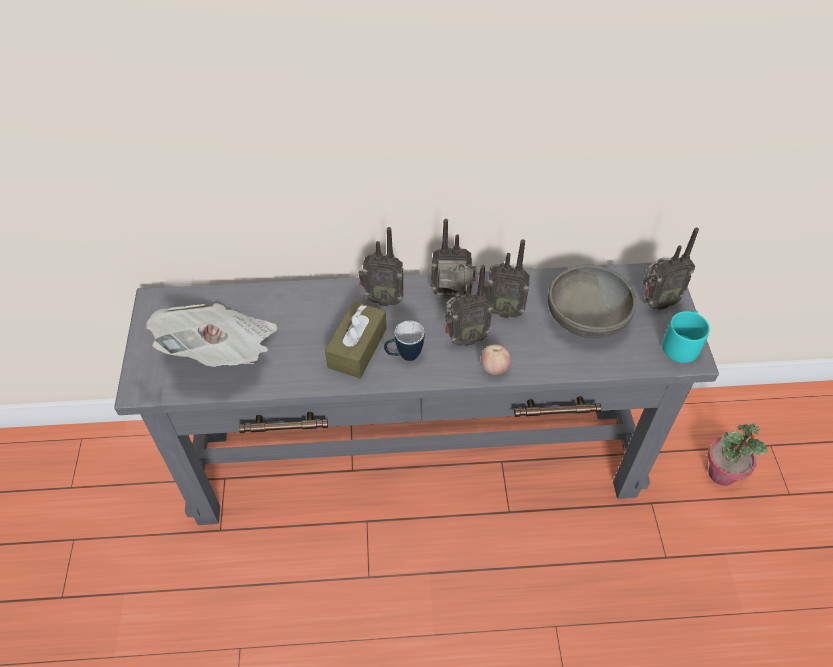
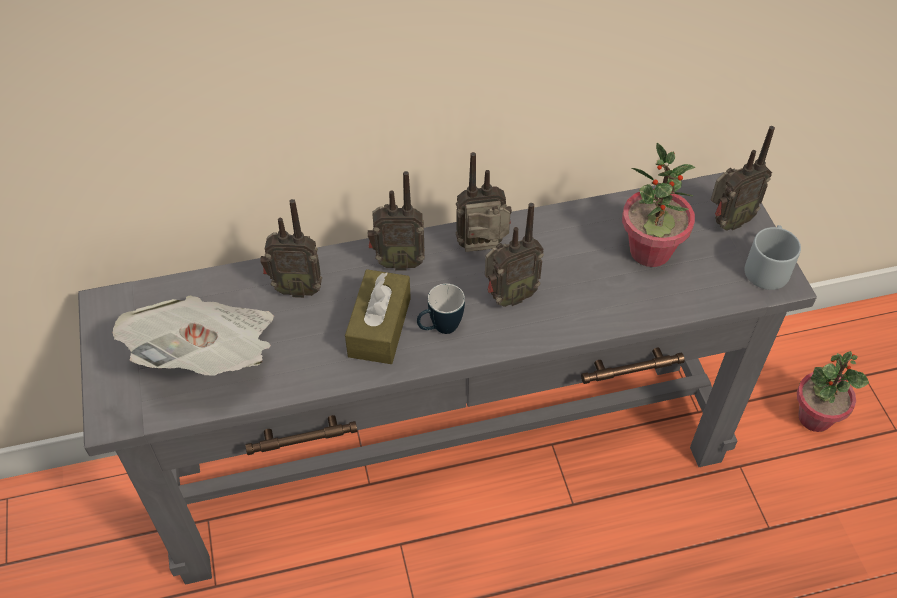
camera: 10 degrees left, 0 degrees up
(494, 368) = (553, 328): apple -> none
(502, 310) = (547, 256): radio -> radio (296, 288)
(587, 318) = (650, 251): grey bowl -> potted plant
(681, 343) = (767, 266): turquoise mug -> grey mug

